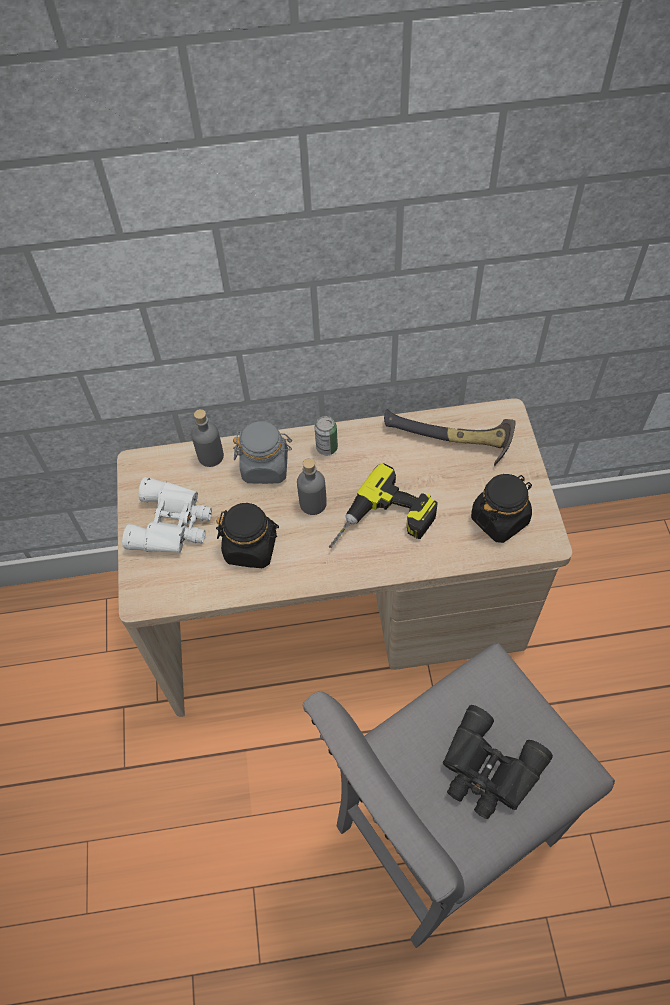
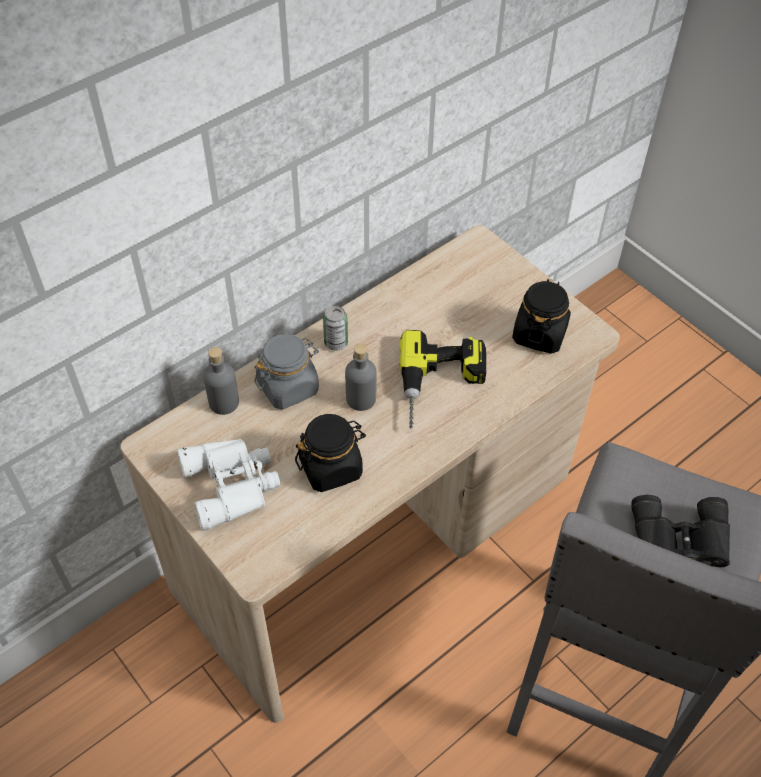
camera: 35 degrees left, 5 degrees down
(450, 442) = (447, 287): hammer -> none

